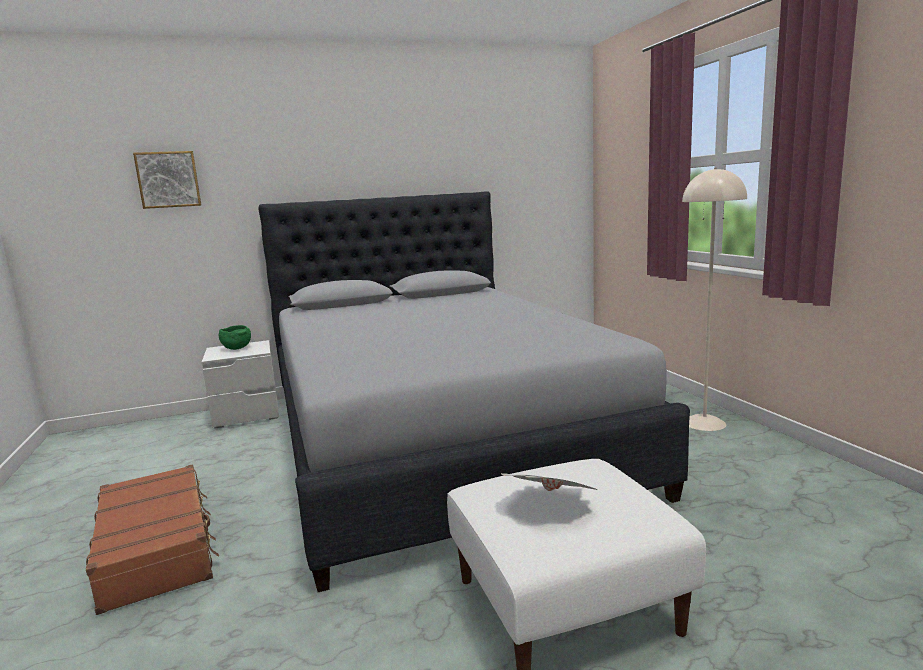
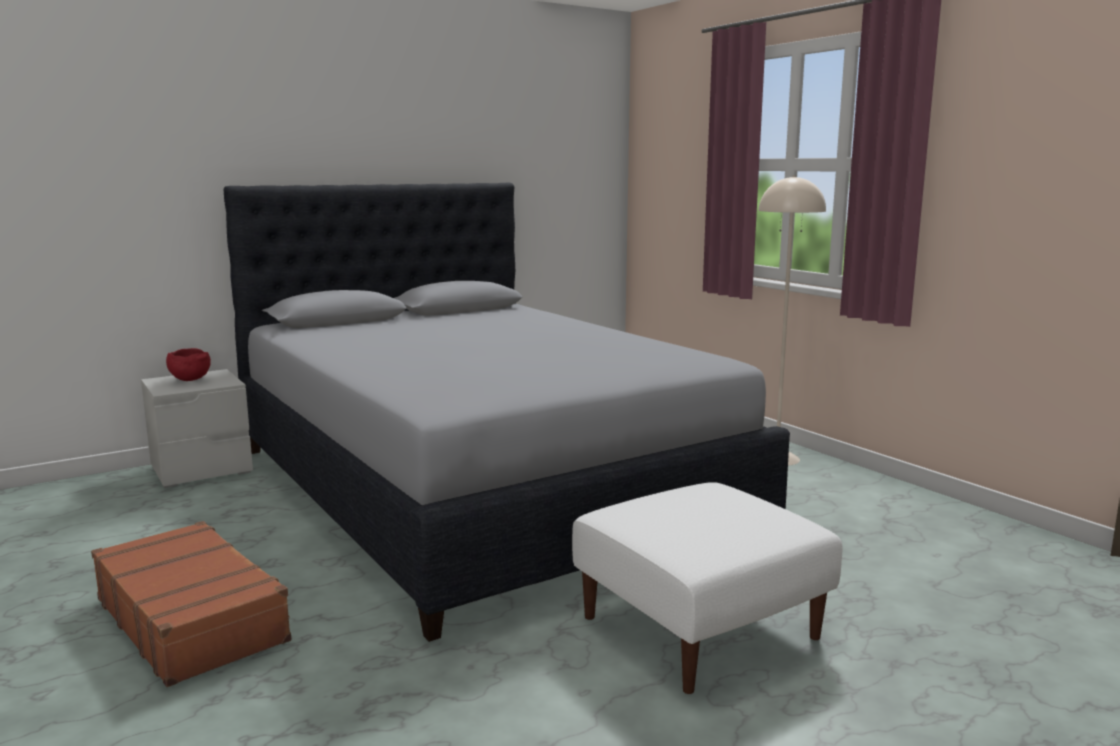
camera: 15 degrees left, 0 degrees up
(168, 180) = (96, 146): picture -> none
(236, 348) = (189, 380): green bowl -> red bowl
(552, 505) = (694, 520): newspaper -> none

